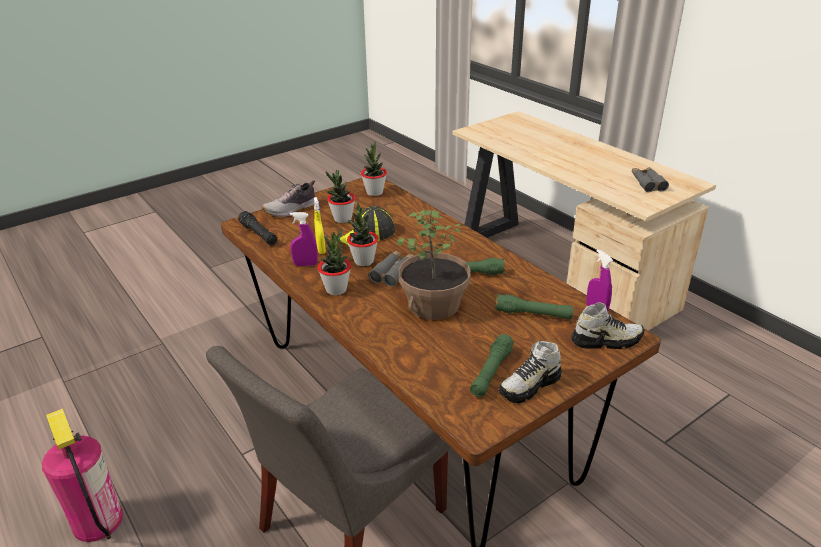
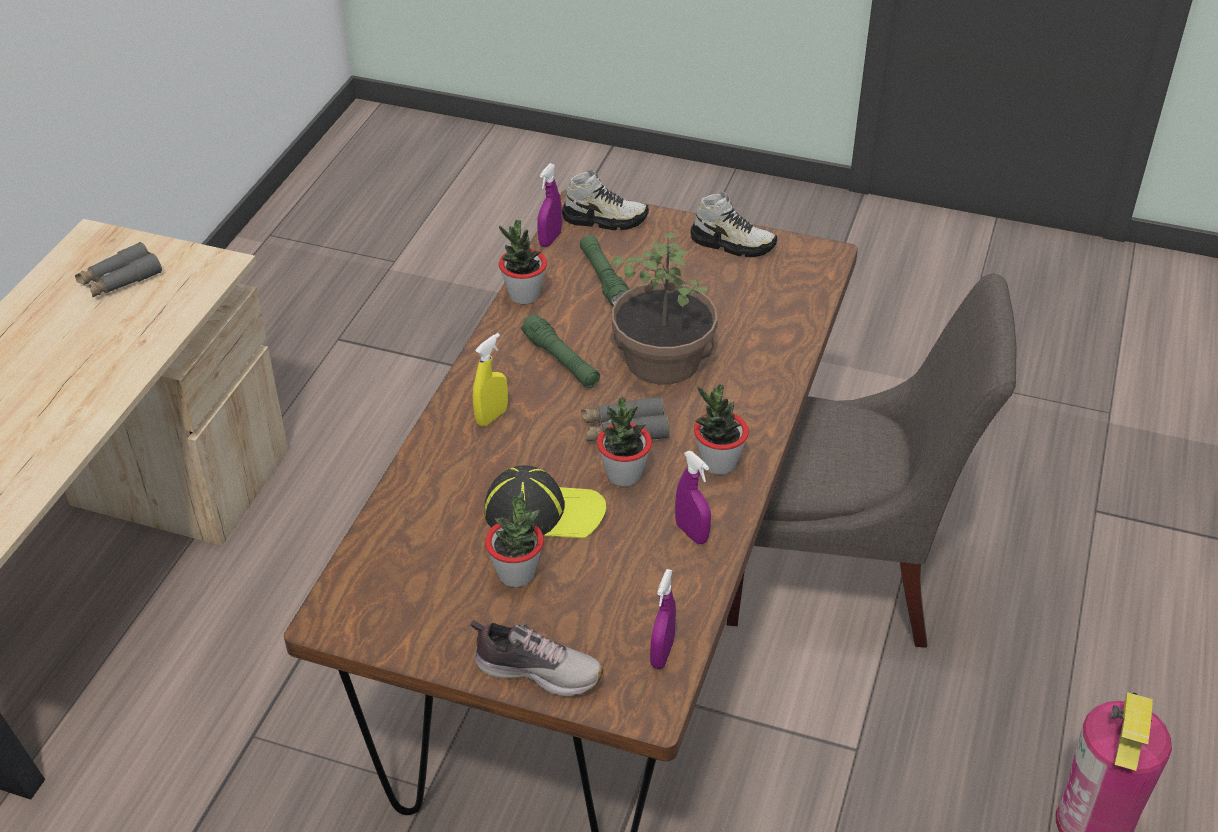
camera: 125 degrees left, 10 degrees up
(258, 234) = (662, 654): black flashlight -> purple spray bottle
(321, 249) = (636, 541): yellow spray bottle -> yellow spray bottle (491, 417)
(374, 192) = (376, 589): potted plant -> potted plant (524, 295)
(491, 372) = (739, 273): green flashlight -> none
(606, 340) = (605, 219): shoe -> shoe turned 135 degrees clockwise

